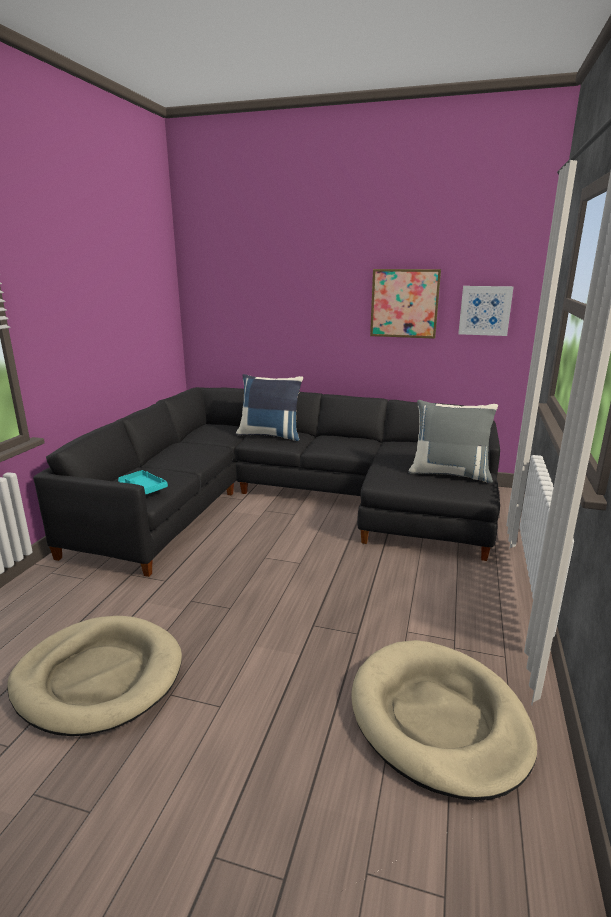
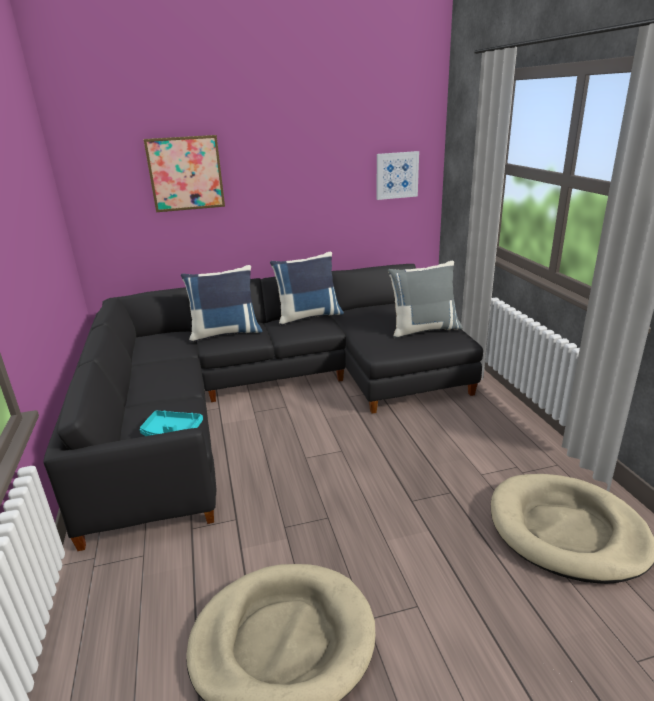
camera: 30 degrees left, 5 degrees up
(354, 438) = (308, 316): none -> blue pillow
(404, 303) = (325, 175): picture -> picture (185, 173)

